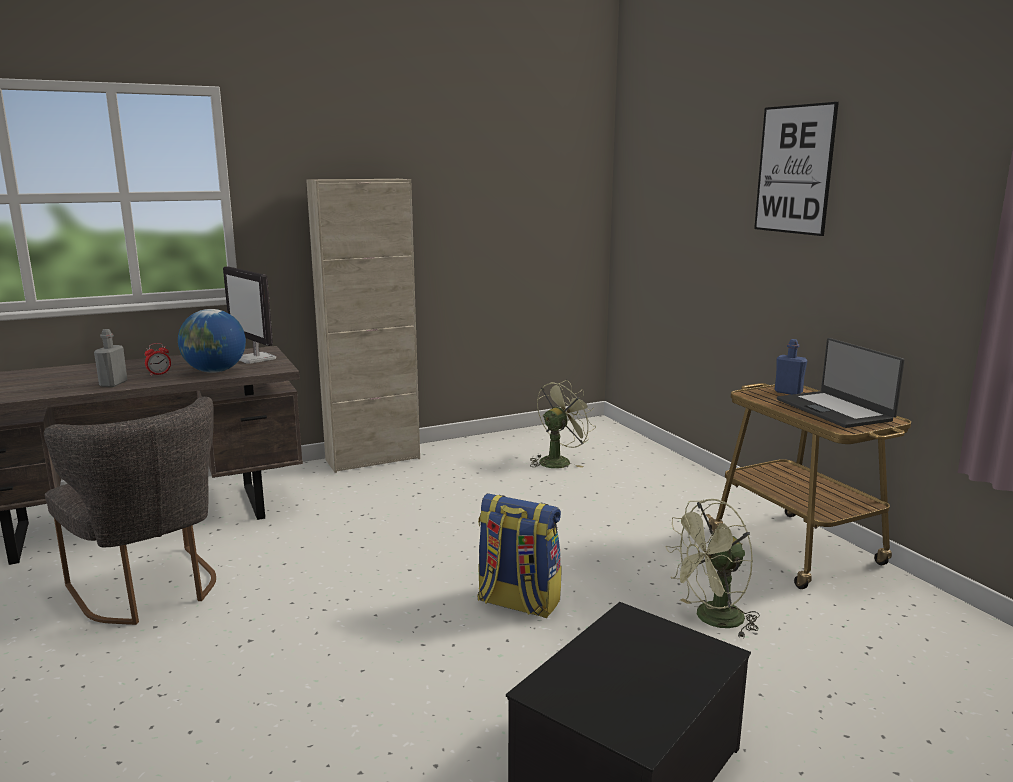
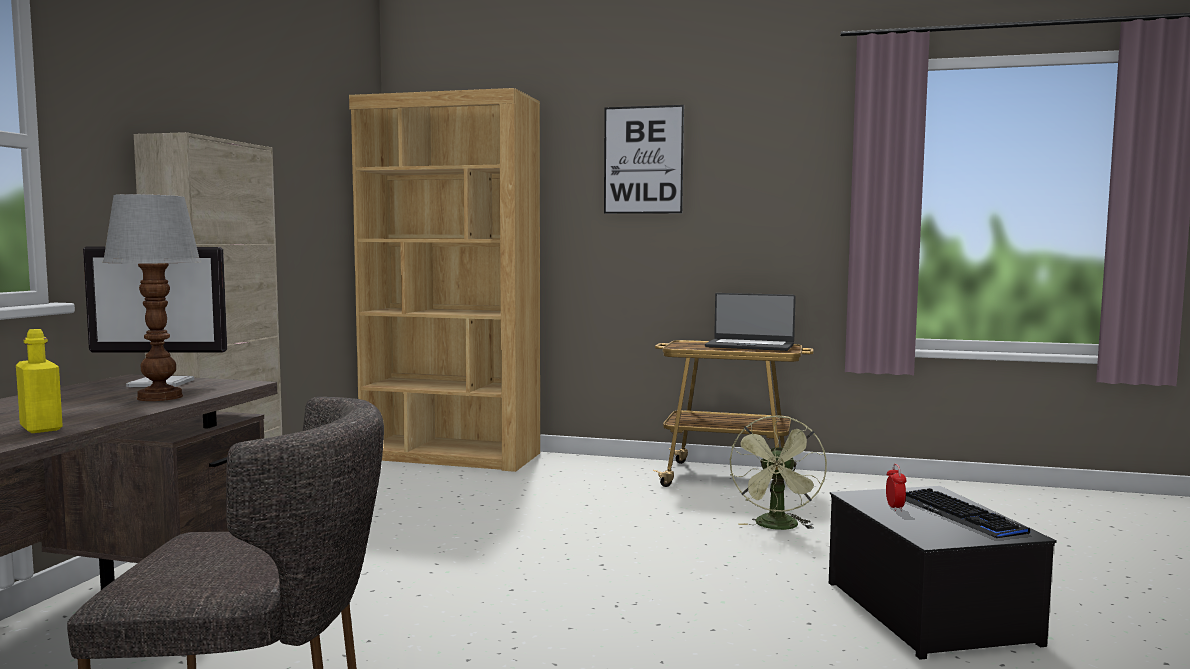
camera: 50 degrees left, 10 degrees down
(113, 384) = (41, 428): grey bottle -> yellow bottle
(159, 374) = (74, 411): alarm clock -> alarm clock (895, 507)
(215, 371) = (159, 397): globe -> table lamp
(517, 603) = (651, 570): backpack -> none
(558, 461) = (436, 479): green fan -> none
(614, 443) = (451, 456): none -> brown bookcase
(649, 688) = (959, 515): none -> keyboard
(788, 392) = (692, 344): blue bottle -> none

